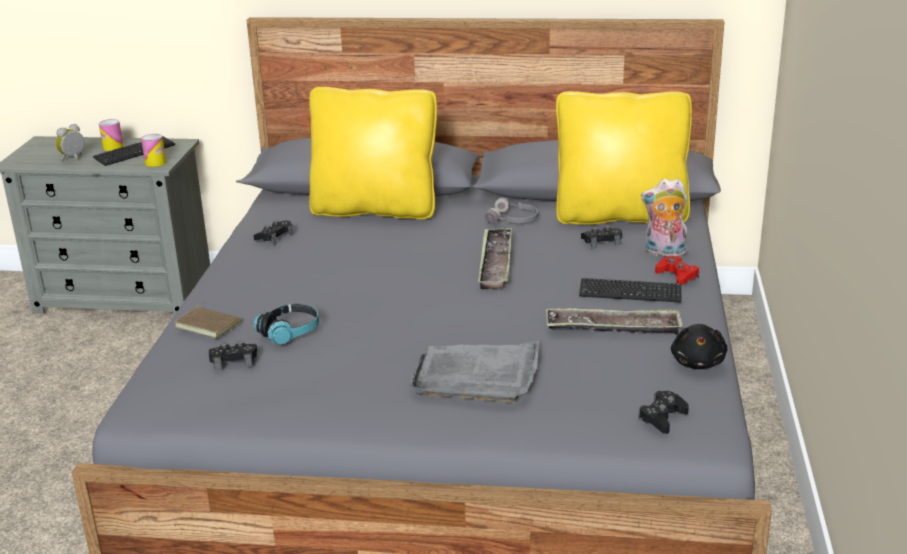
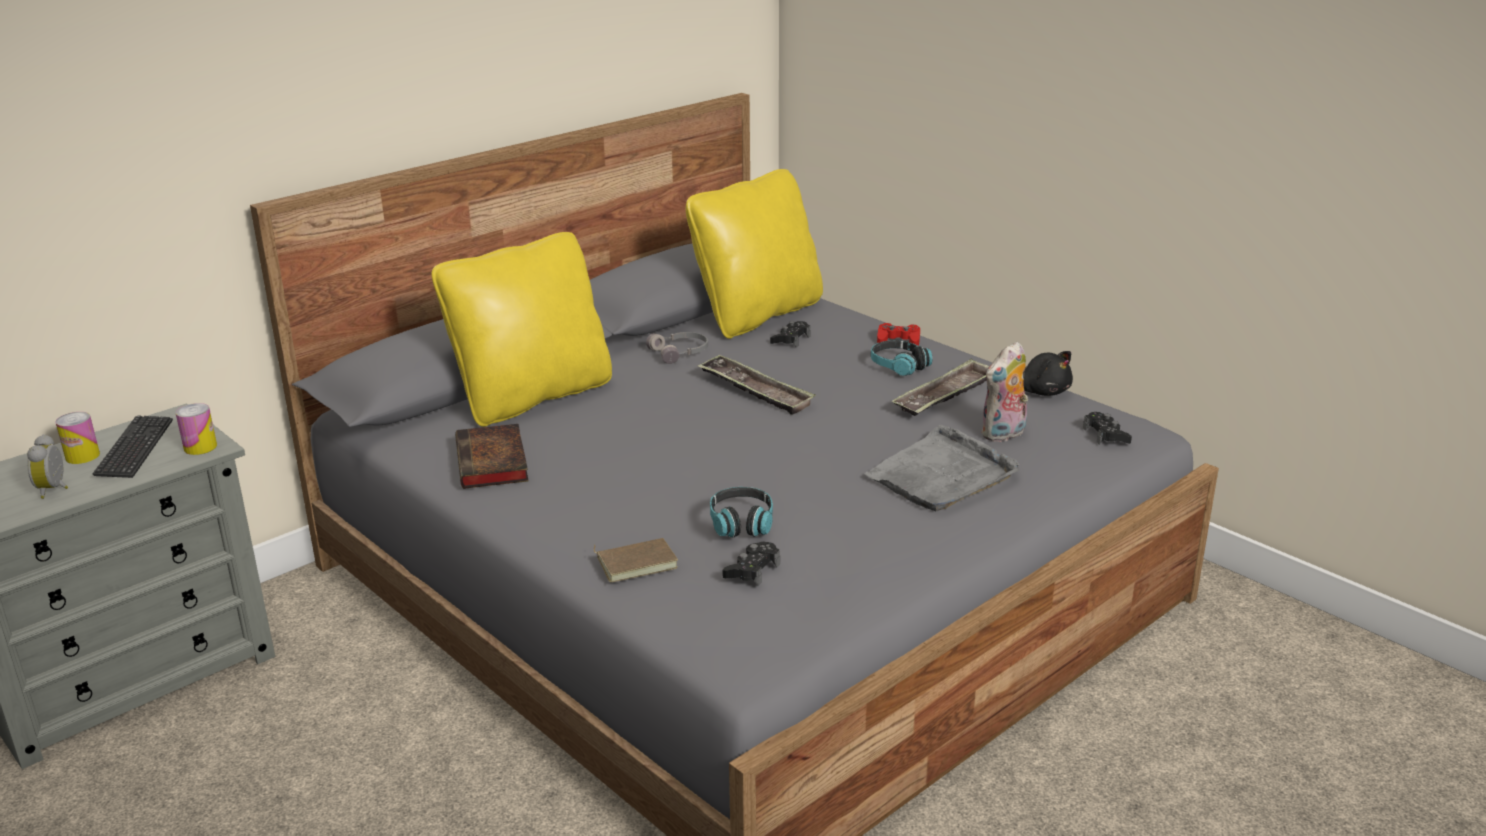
camera: 50 degrees left, 0 degrees up
(274, 237) = (493, 463): black game controller -> book
(630, 292) = (899, 366): keyboard -> headphones
(664, 253) = (852, 329): plush toy -> plush toy (1004, 435)

